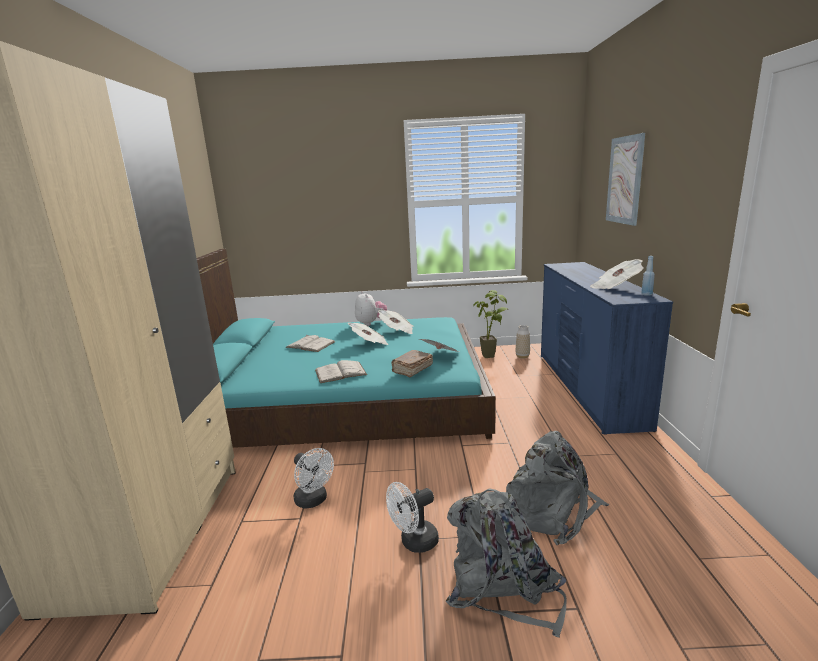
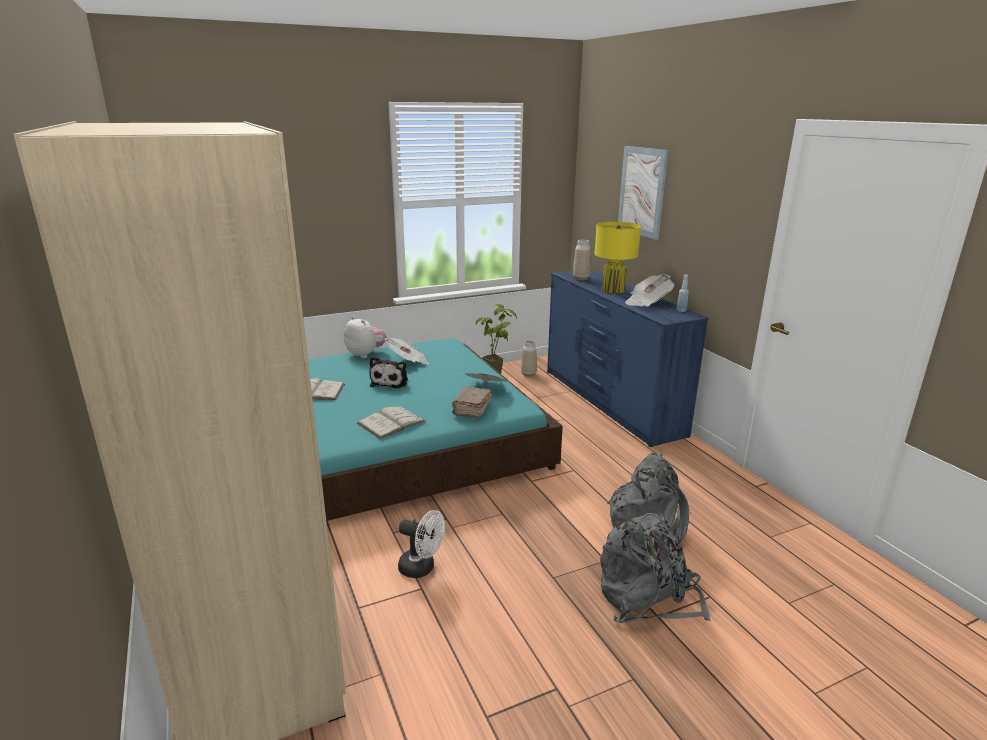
camera: 25 degrees left, 5 degrees up
(369, 343) = (390, 382): newspaper -> plush toy
(414, 542) = (551, 581): white fan -> none
(567, 268) = (581, 279): none -> vase
(590, 277) = (613, 290): none -> yellow table lamp

